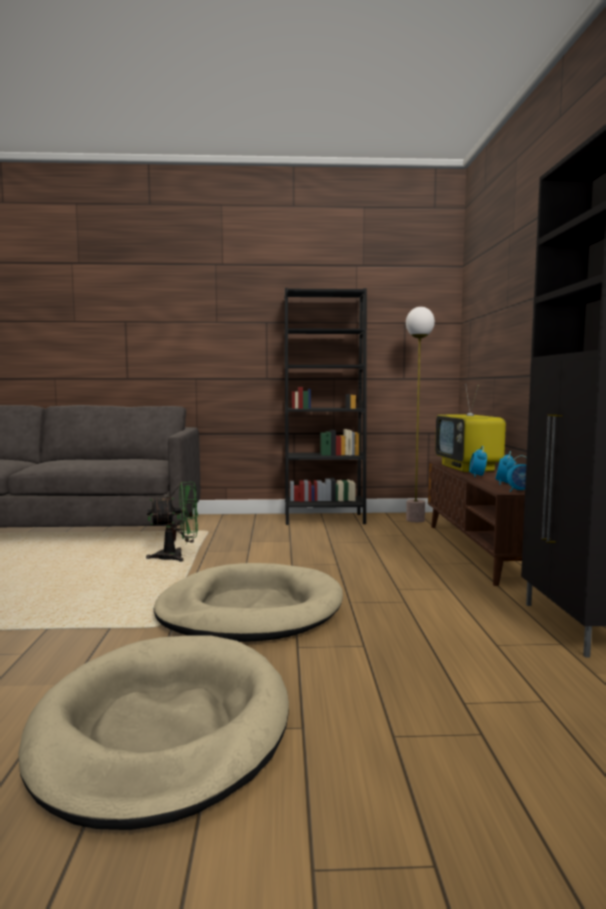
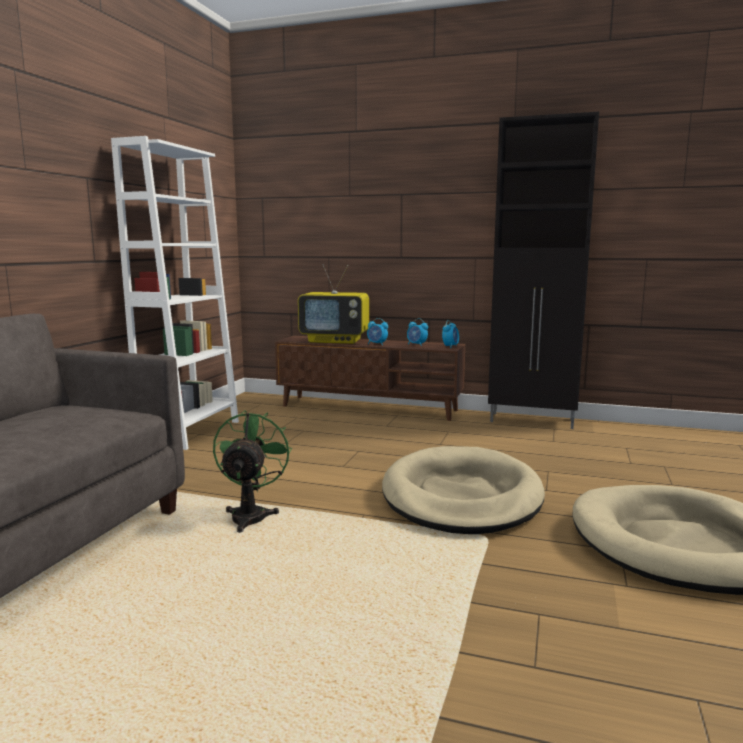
camera: 70 degrees left, 5 degrees up
(324, 519) = (190, 432): black bookcase -> white bookcase
(415, 520) = (252, 406): floor lamp -> none

